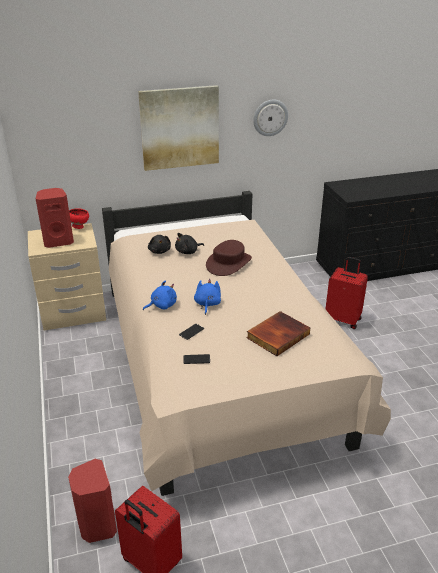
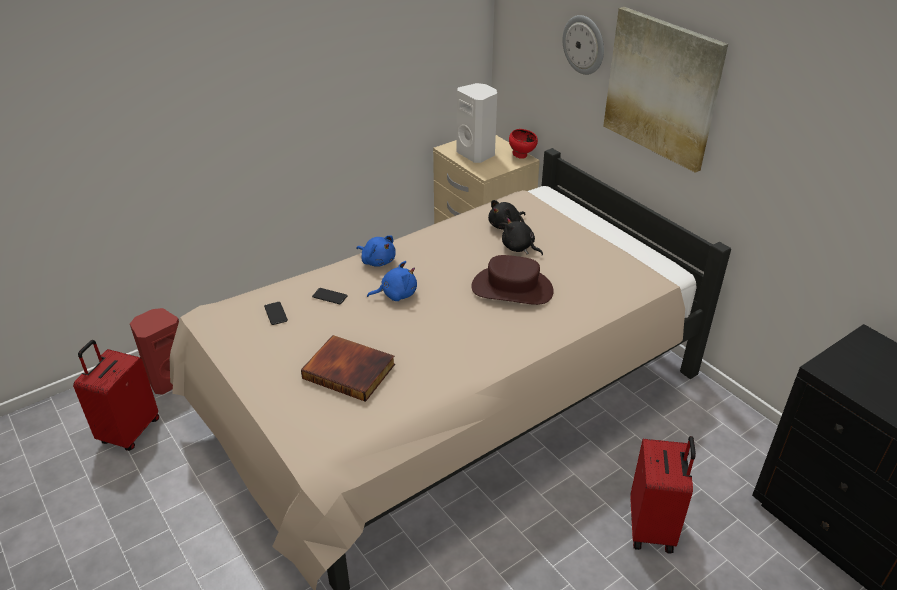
camera: 70 degrees right, 5 degrees up
(58, 241) = (477, 154): red speaker -> white speaker
(270, 117) = (801, 143): wall clock -> wall clock (584, 44)

